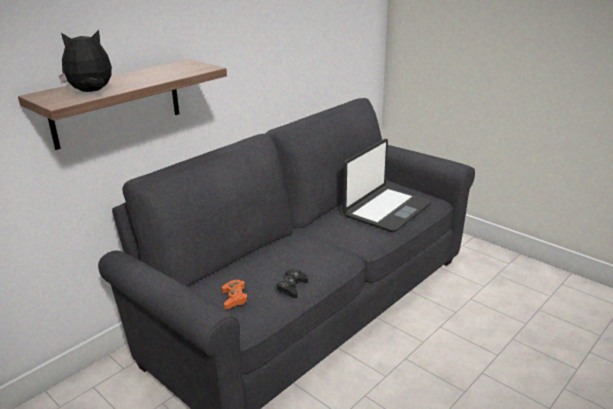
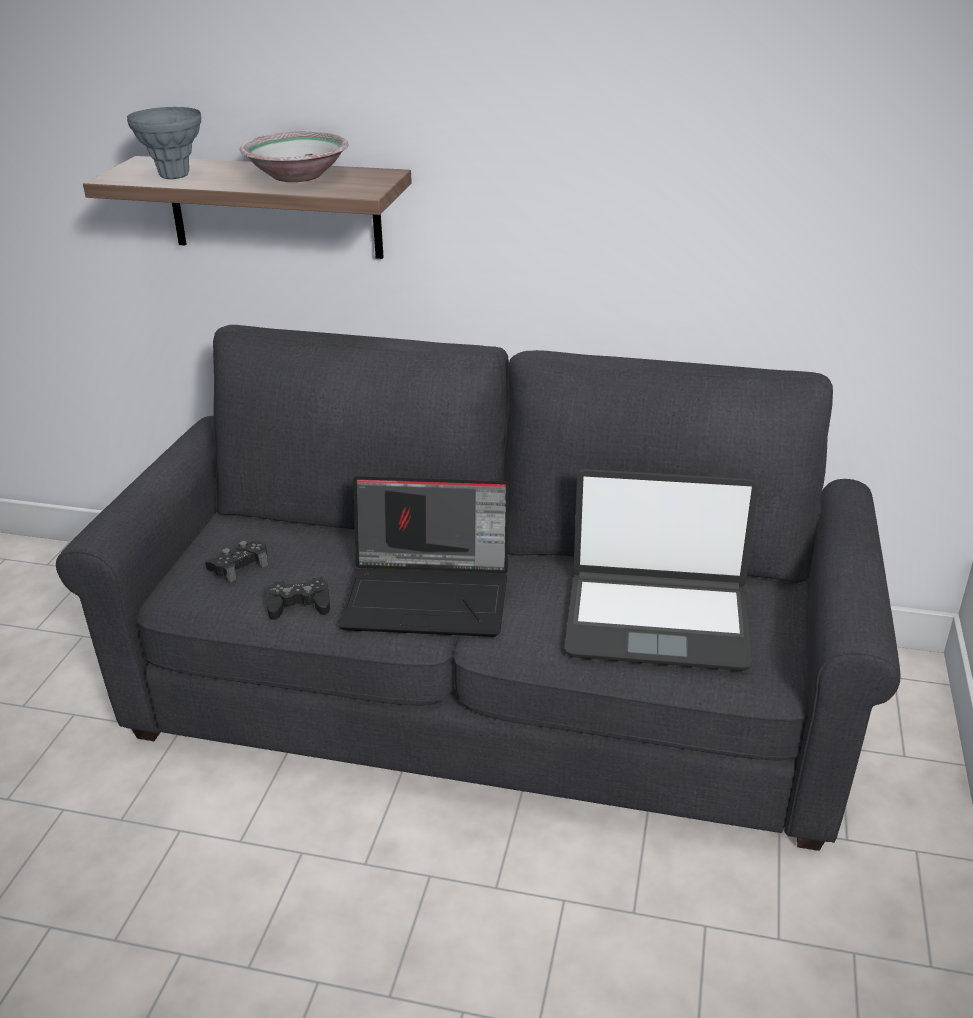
camera: 60 degrees right, 5 degrees up
(91, 92) = (174, 176): plush toy -> grey vase
(154, 73) = (298, 175): none -> bowl
(235, 298) = (239, 566): orange game controller -> black game controller
(320, 251) = (430, 595): none -> laptop

